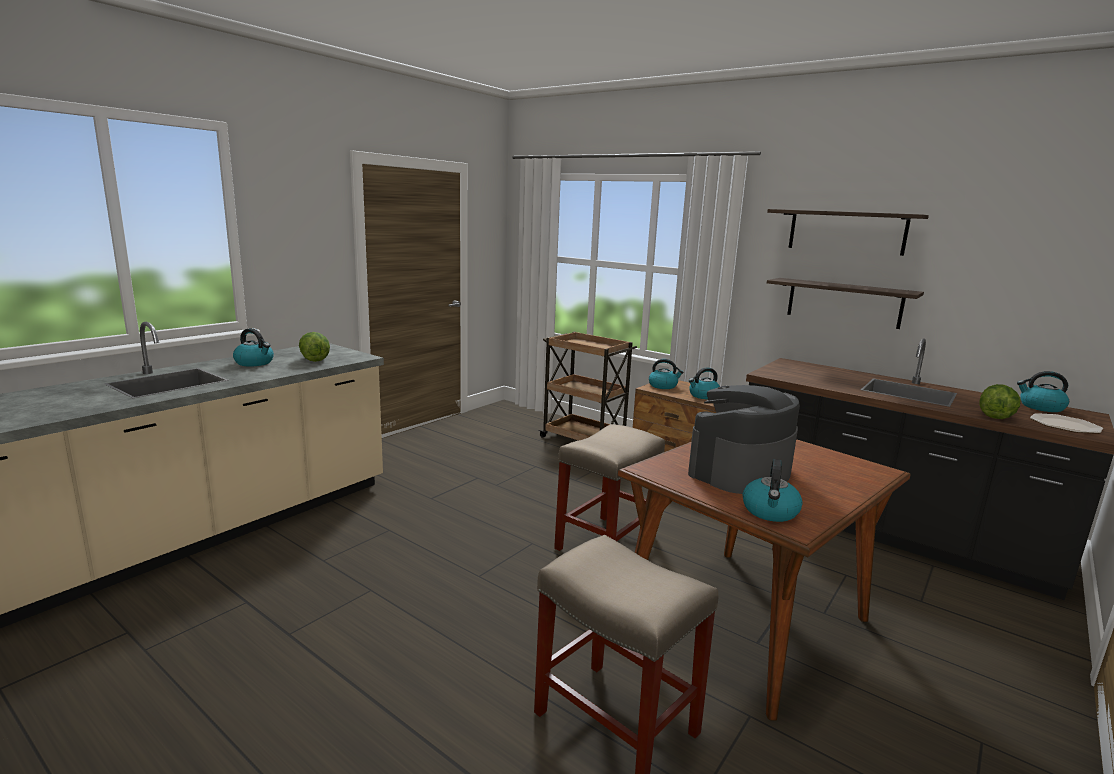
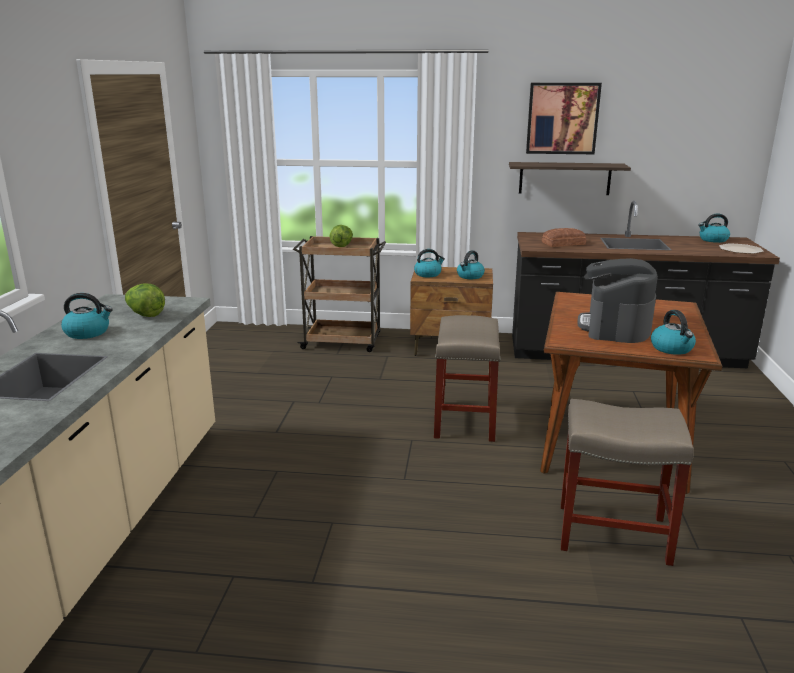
camera: 30 degrees left, 5 degrees up
(812, 376) = (564, 243): none -> bread
(846, 232) = (562, 118): shelf -> picture
(996, 416) = (703, 251): lettuce -> lettuce (342, 245)

